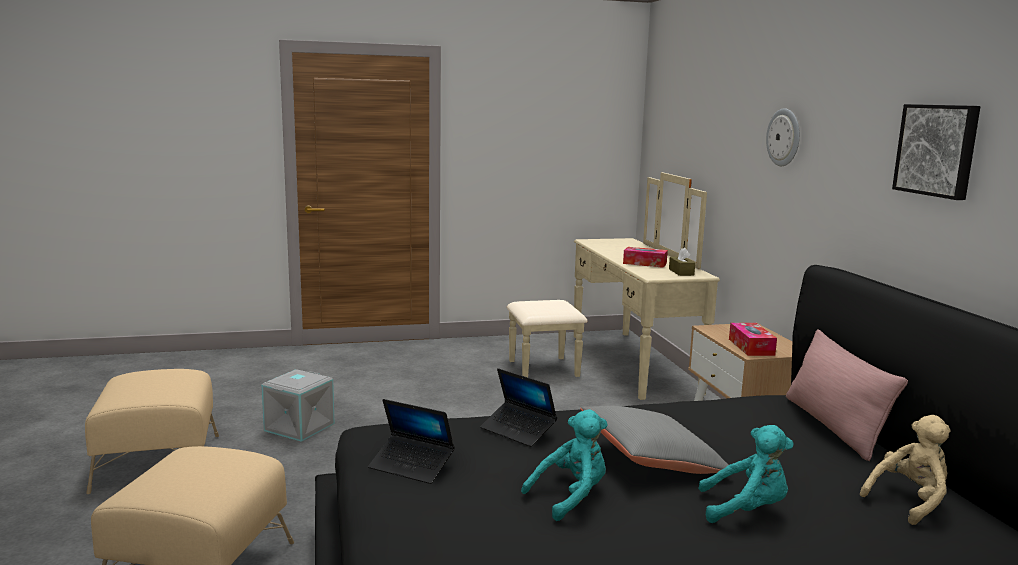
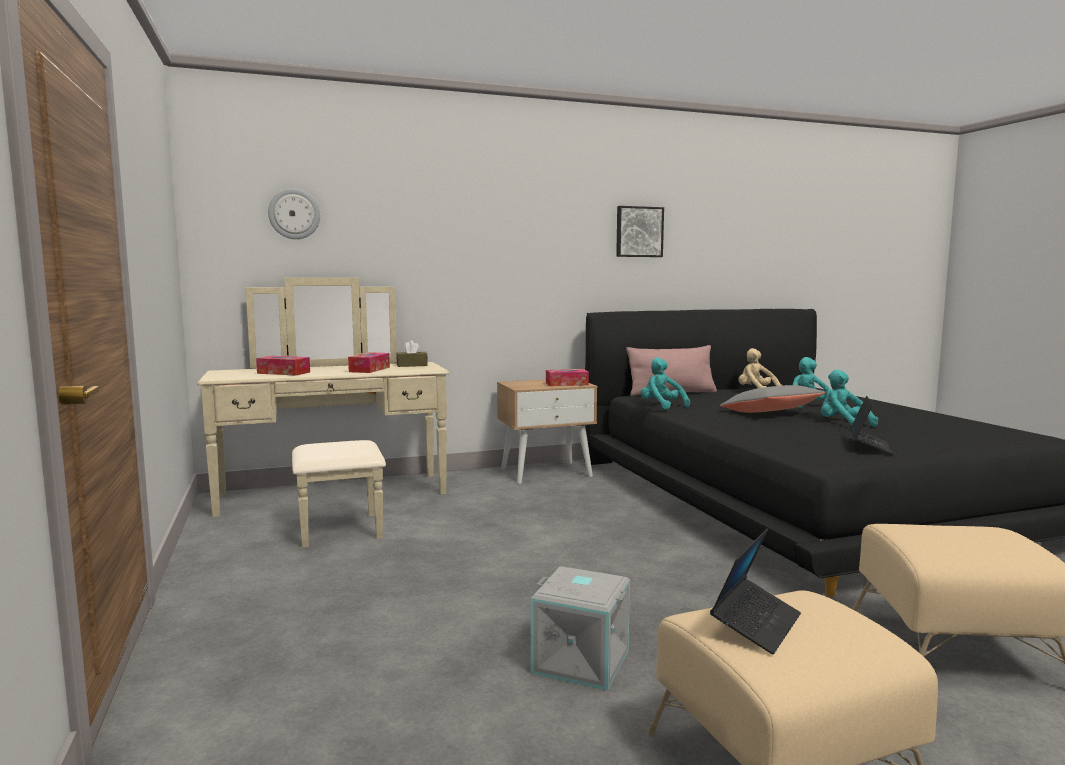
camera: 95 degrees left, 5 degrees down
(518, 430) = (771, 430): laptop -> laptop (756, 624)
(619, 249) = (283, 373): none -> tissue box
(700, 404) = (661, 406): none -> turquoise plush toy
(784, 137) = (494, 230): wall clock -> wall clock (294, 214)

